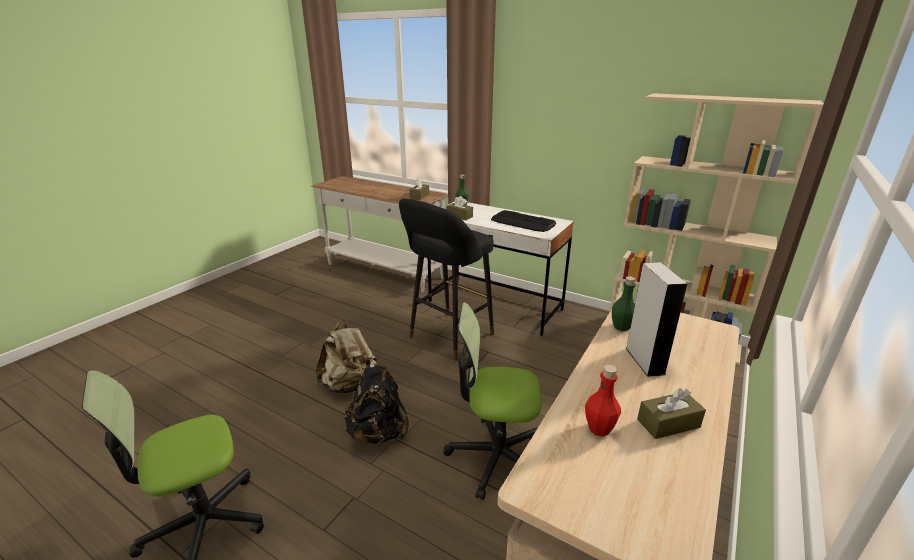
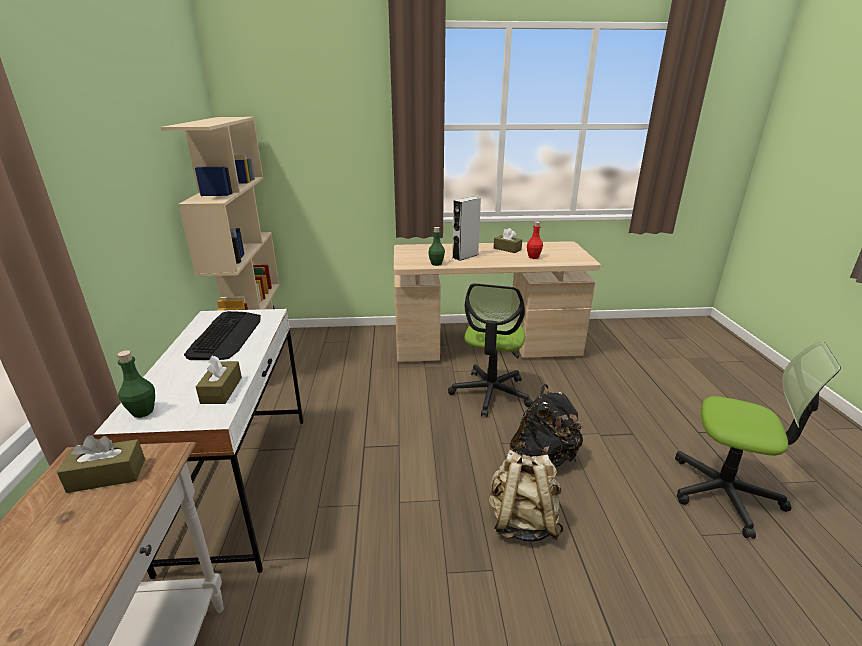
camera: 125 degrees left, 0 degrees up
(448, 337) = (358, 491): black stool -> none
(495, 456) = (490, 393): office chair -> office chair turned 45 degrees clockwise

